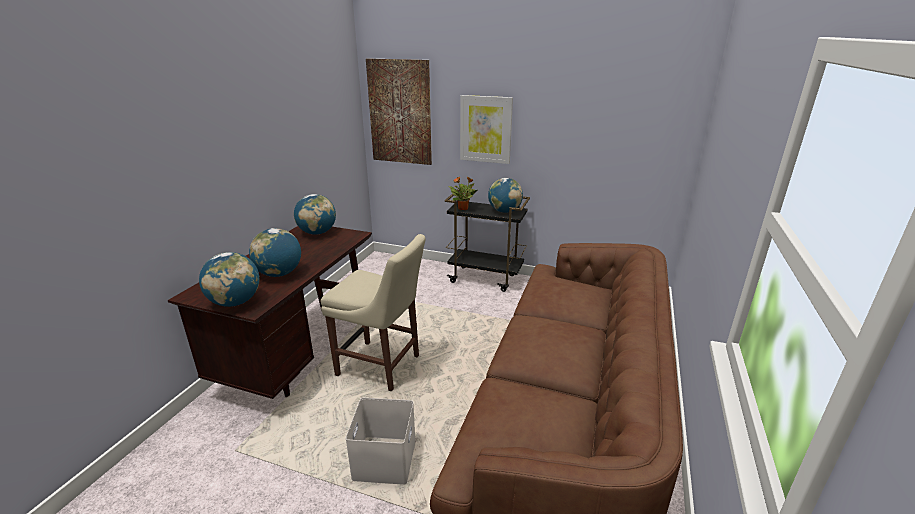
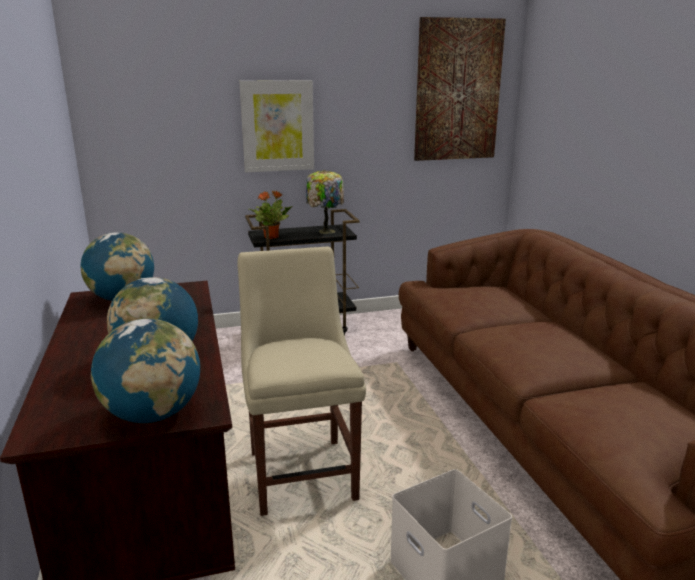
camera: 35 degrees left, 5 degrees down
(382, 367) = (302, 471): beige chair -> beige chair turned 90 degrees counterclockwise
(400, 112) = (141, 112): picture -> picture (457, 91)
(504, 211) = (325, 231): globe -> table lamp

